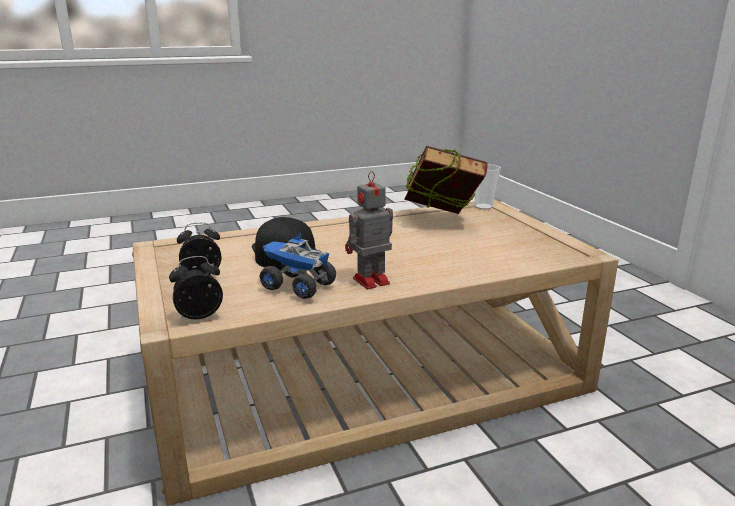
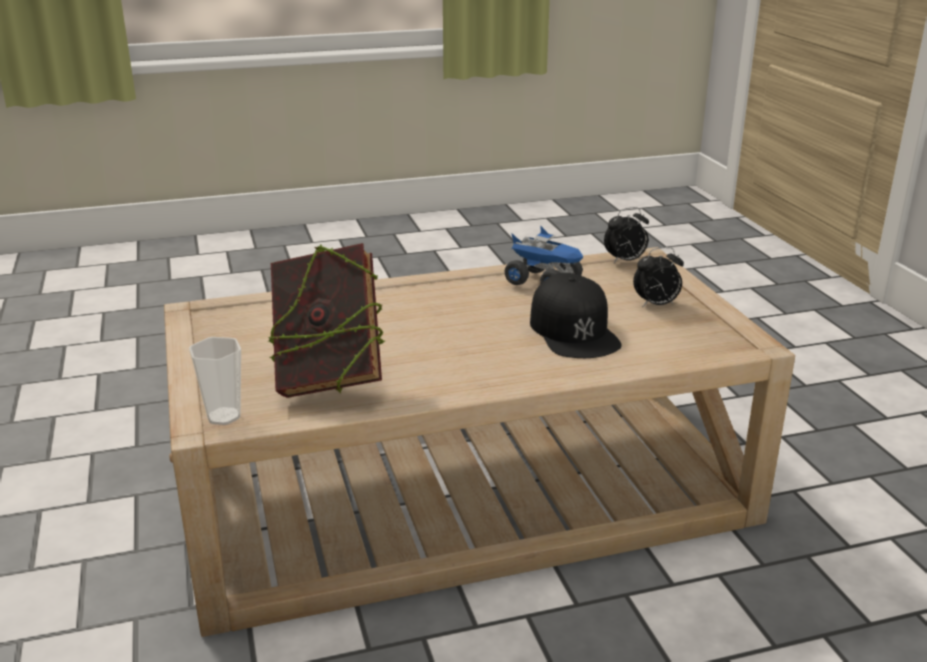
camera: 175 degrees left, 5 degrees up
(369, 281) = (469, 290): toy robot -> none

